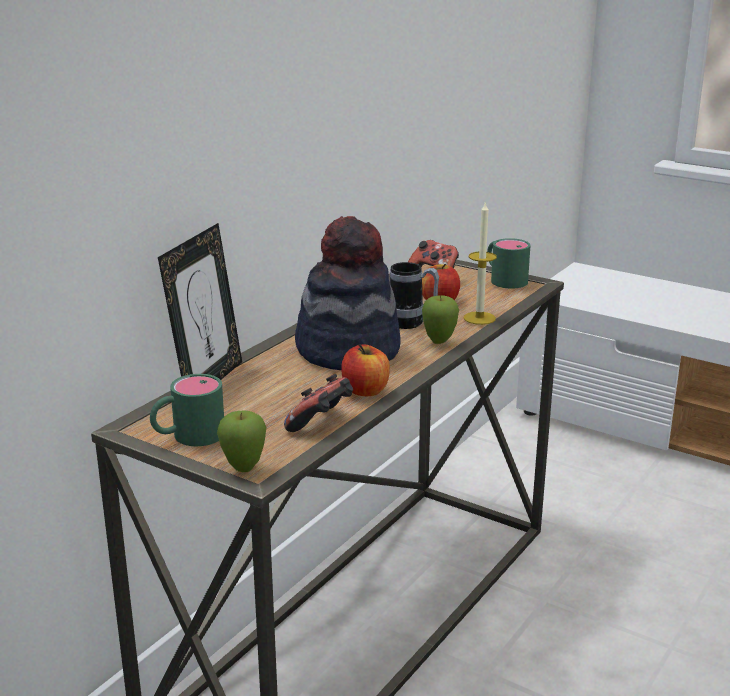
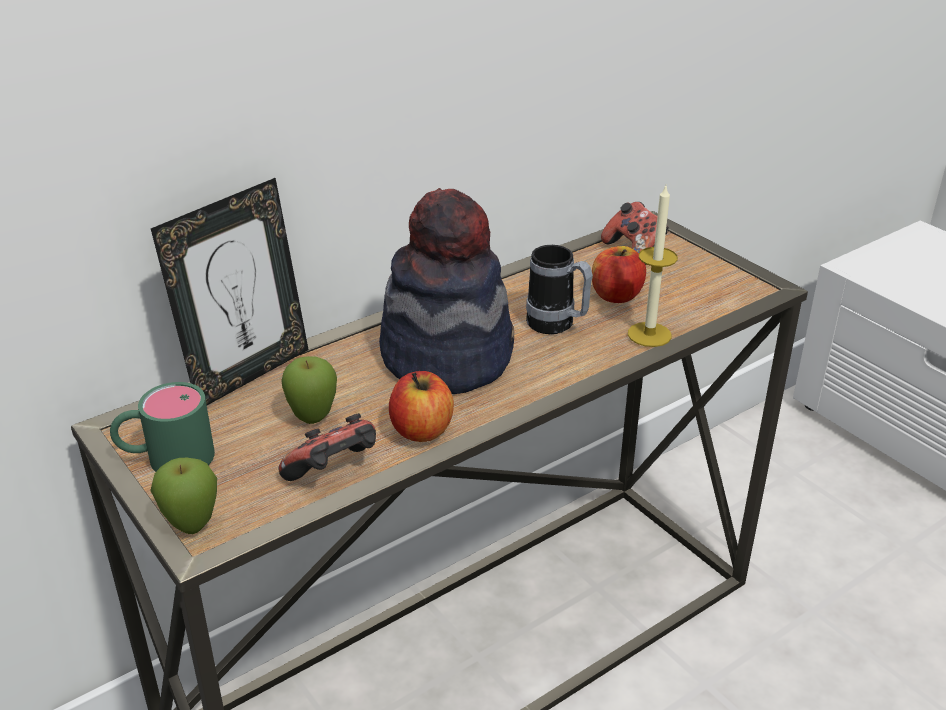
camera: 20 degrees right, 10 degrees up
(439, 342) = (569, 365): apple -> apple (313, 419)
(503, 279) = (725, 272): green mug -> none

